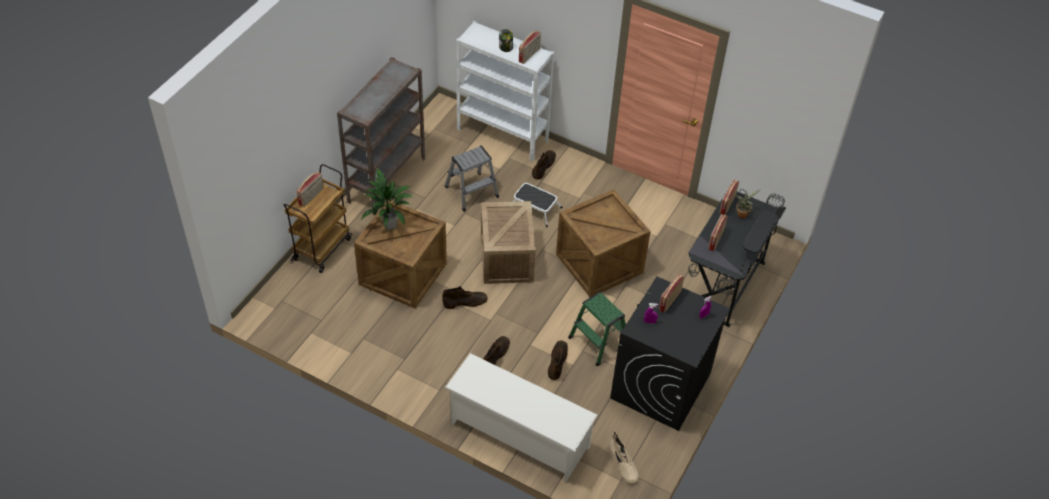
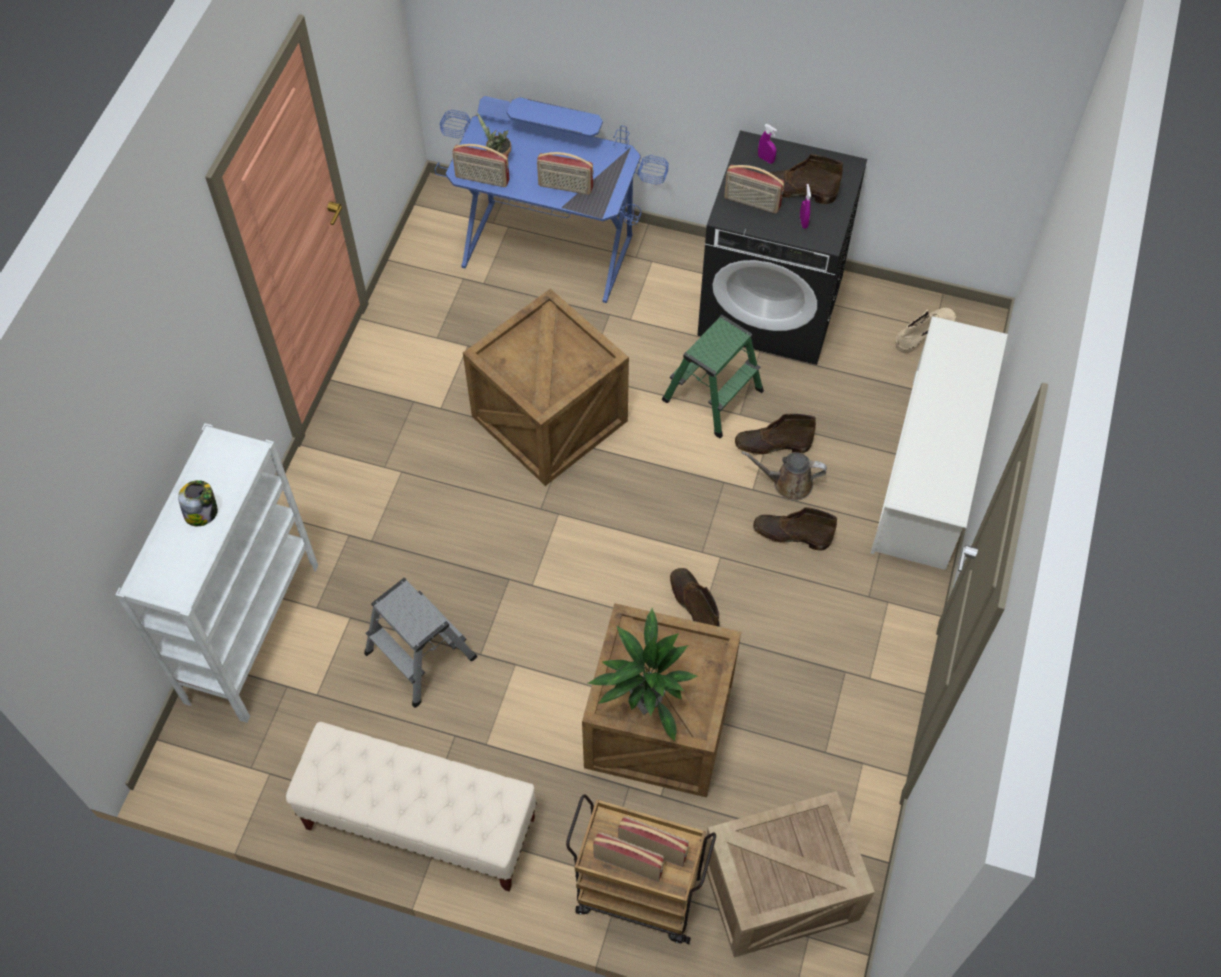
camera: 100 degrees left, 10 degrees up
(386, 180) = (420, 823): grey bookcase -> beige bench
(507, 259) = (576, 558): crate -> crate (781, 887)
(529, 55) = (222, 464): radio -> radio (653, 848)
(529, 362) = (788, 483): none -> brown watering can
(535, 208) = (441, 538): black step ladder -> none
(544, 166) = (329, 543): brown boot -> brown boot (796, 191)
(724, 285) = (549, 247): black desk -> blue desk

